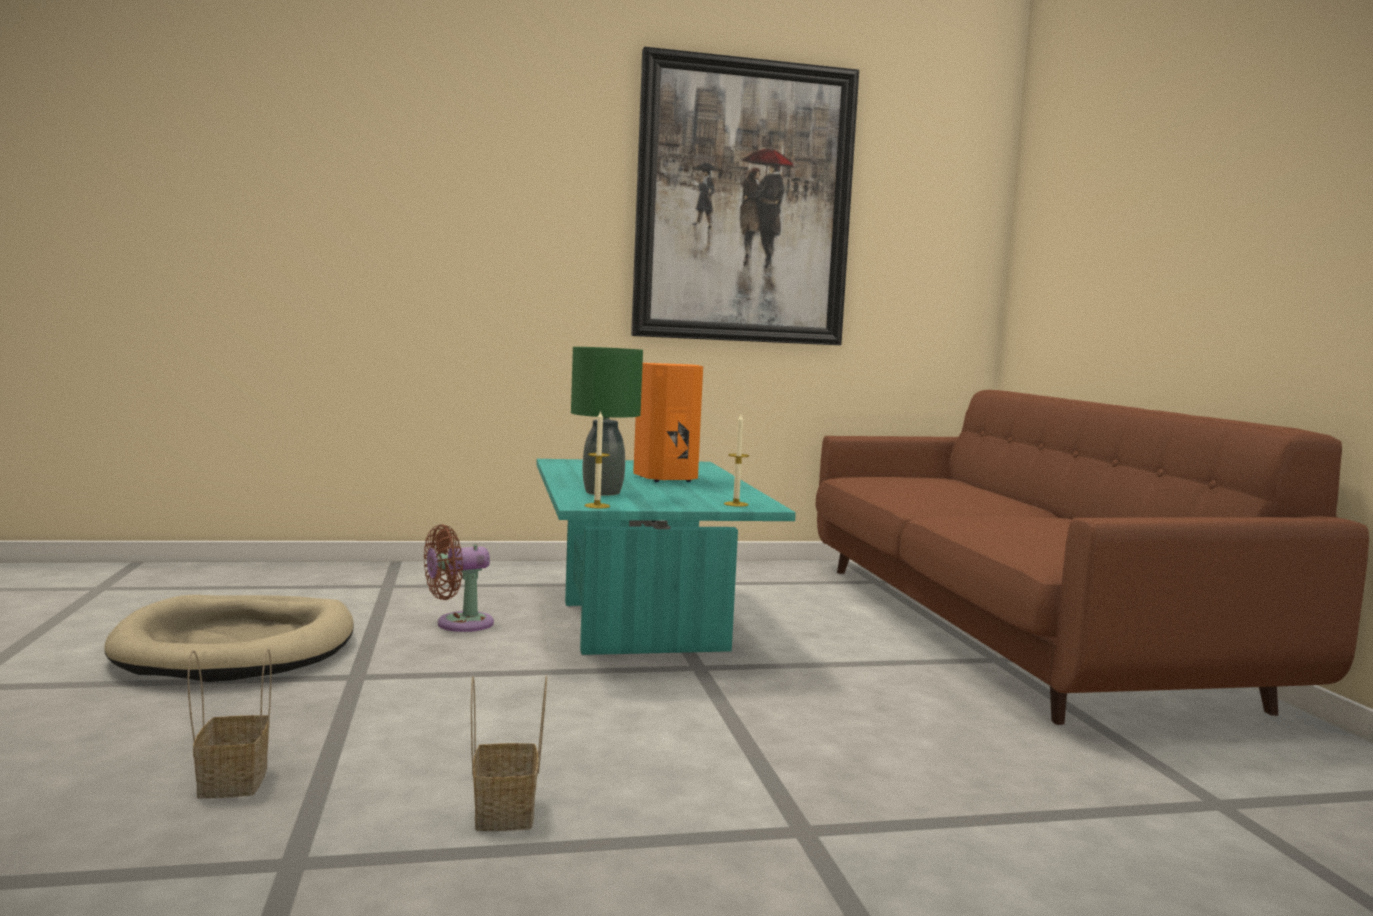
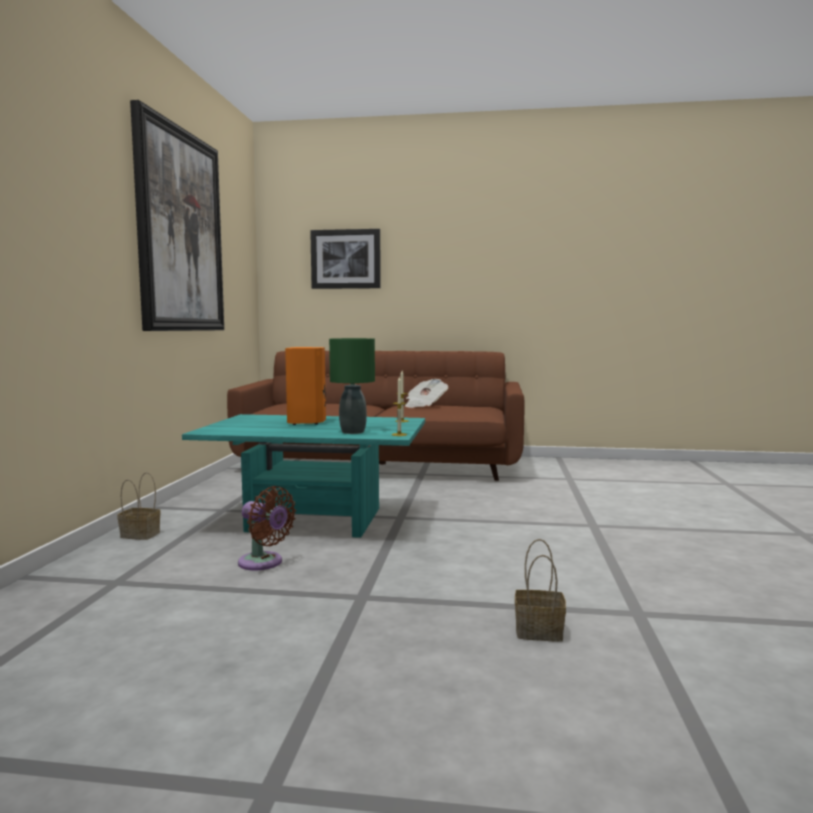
camera: 70 degrees left, 0 degrees up
(238, 647) = (250, 641): beige dog bed -> none
(458, 624) = (263, 563): brown fan -> brown fan turned 45 degrees counterclockwise
(506, 814) = (581, 569): basket -> basket (141, 534)
(1055, 522) = (424, 405): none -> newspaper
(1105, 215) = (345, 259): none -> picture

